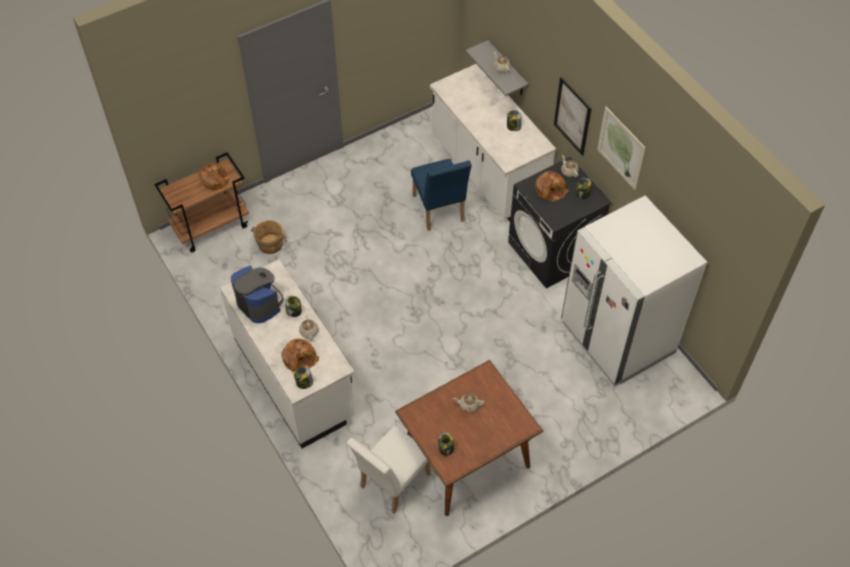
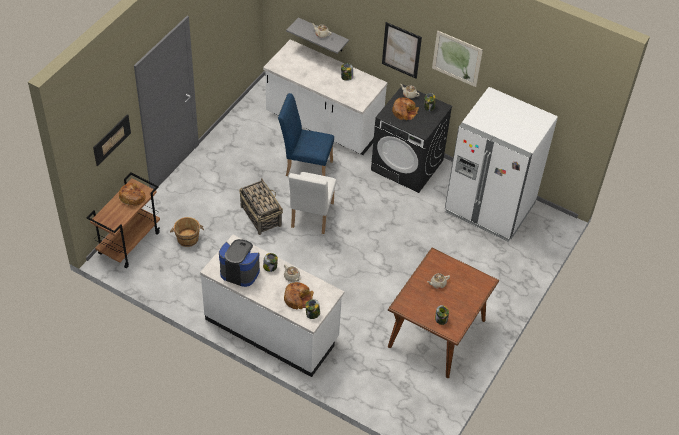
camera: 30 degrees left, 5 degrees down
(199, 110) = (111, 139): none -> picture
(359, 248) = (260, 215): none -> basket
(391, 484) = (394, 373): white chair -> white chair (311, 218)
(439, 212) = (305, 167): blue chair -> blue chair turned 150 degrees clockwise

